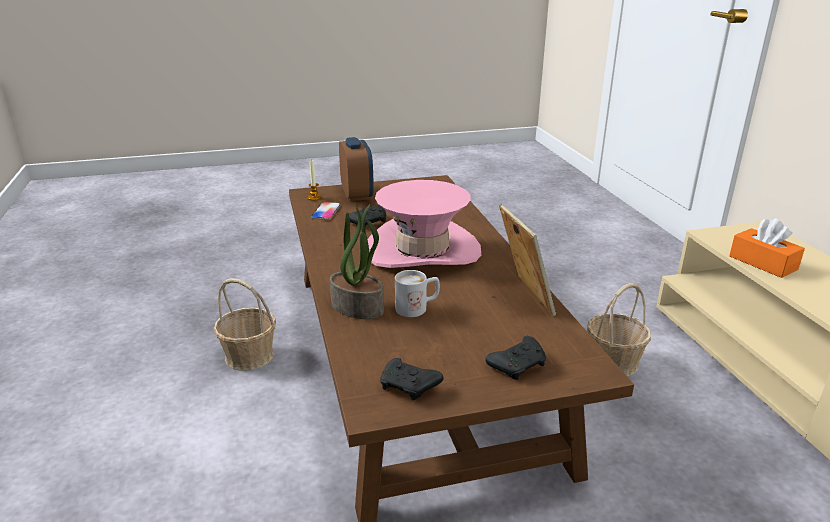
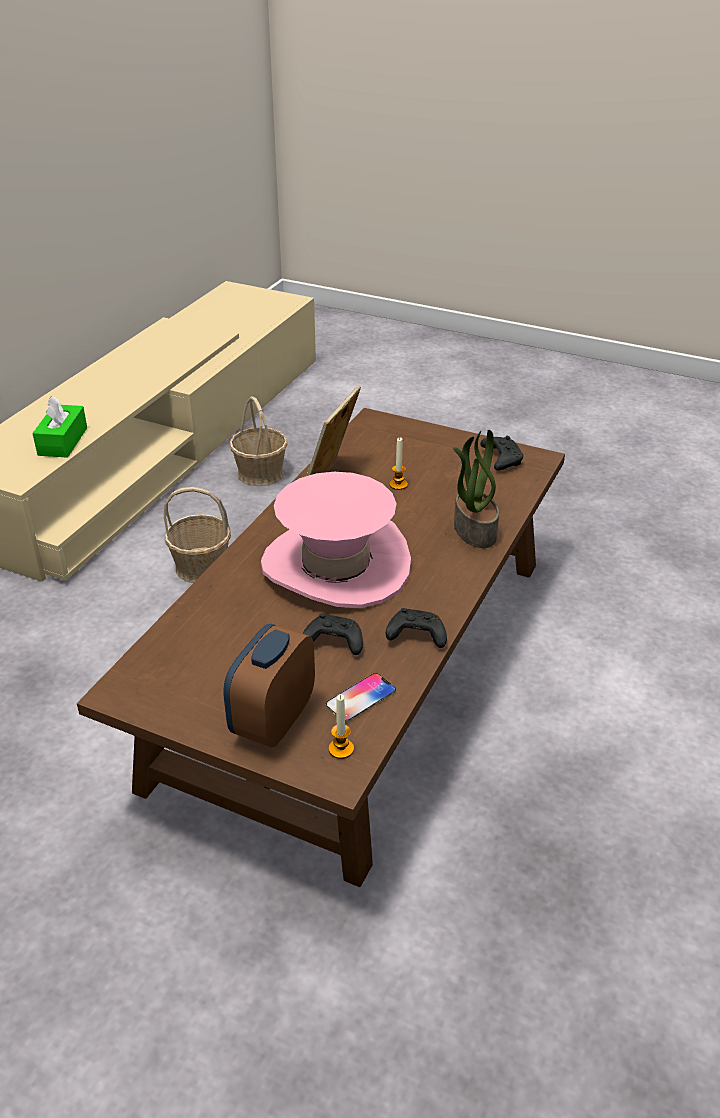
camera: 140 degrees left, 10 degrees up
(249, 356) = (530, 768): basket -> basket (260, 473)
(417, 308) = (425, 507): white mug -> none
(465, 316) = (398, 485): none -> candle
(518, 365) = (414, 441): black game controller -> black game controller (415, 636)
(762, 263) = (63, 441): orange tissue box -> green tissue box

